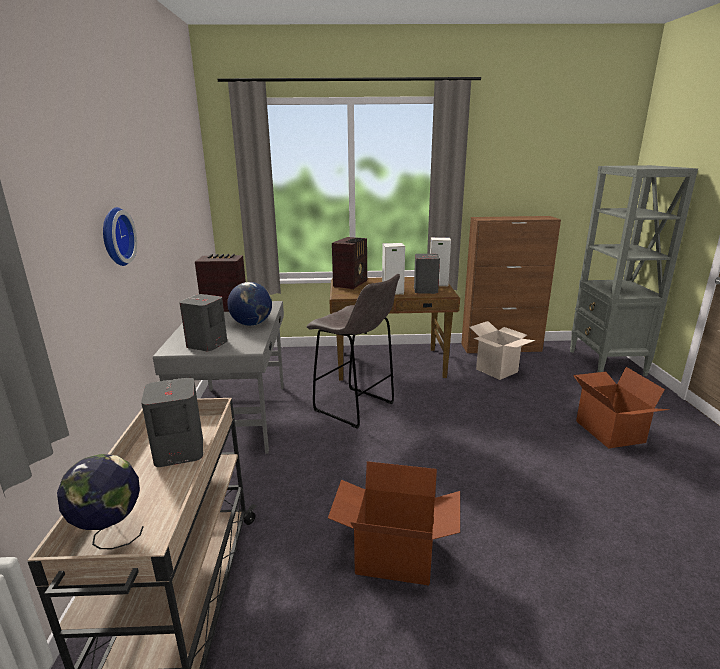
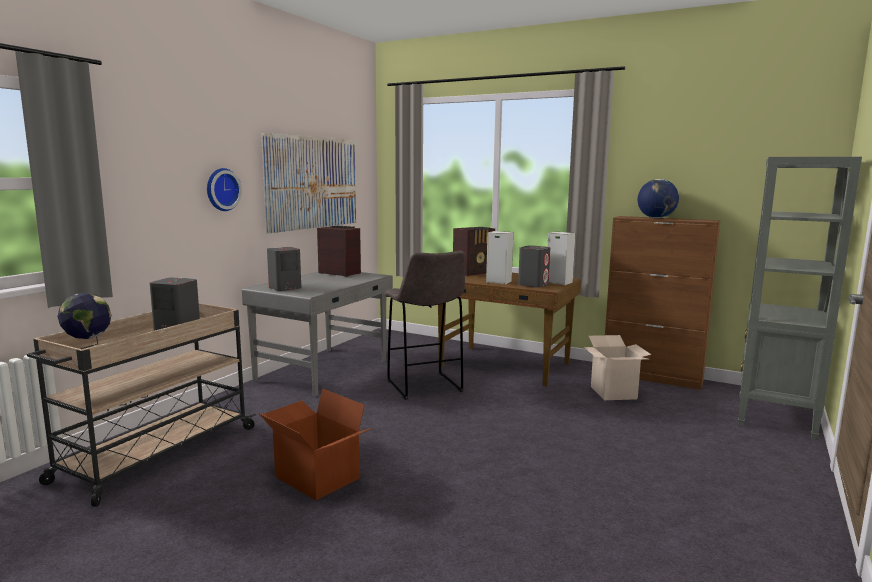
camera: 30 degrees right, 10 degrees down
(174, 207) = (312, 183): none -> picture
(252, 324) = (338, 283): globe -> globe (656, 218)
(608, 431) = (664, 467): cardboard box -> none

